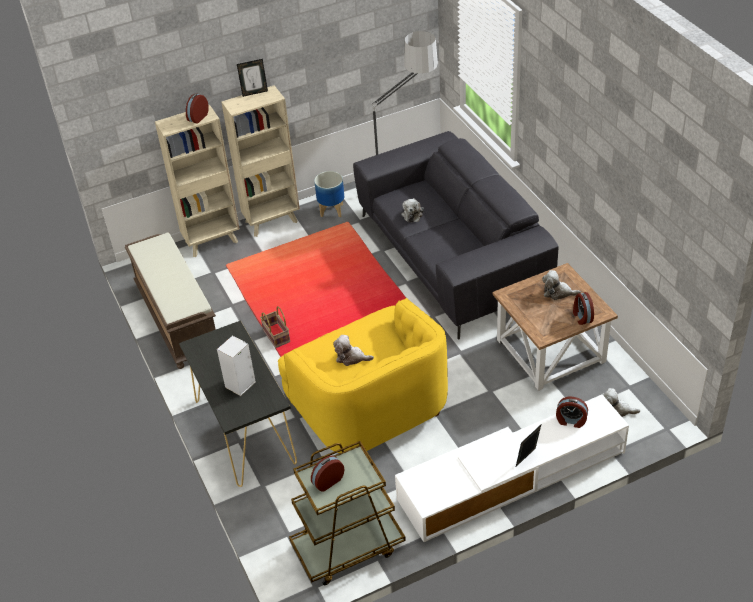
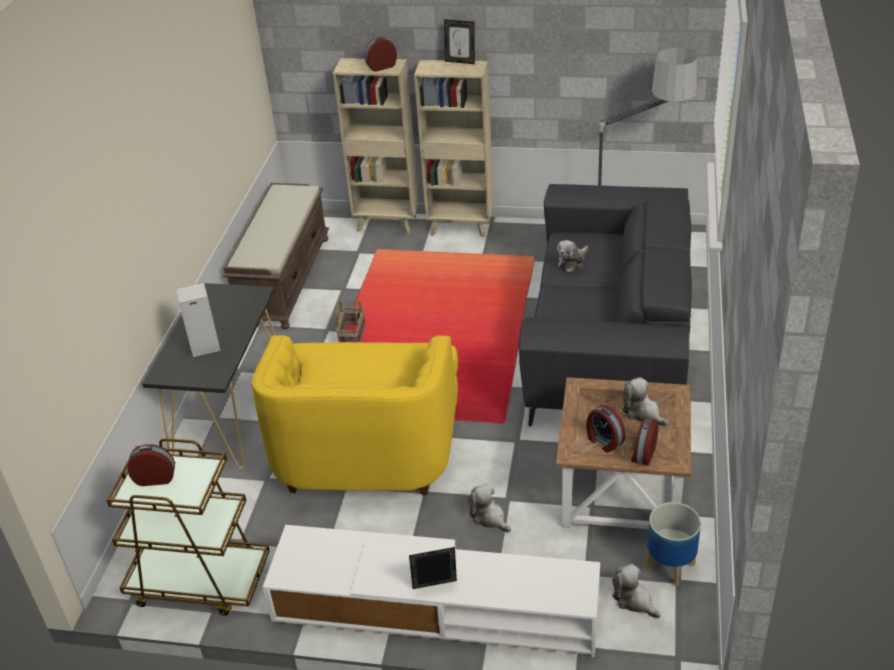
camera: 35 degrees right, 5 degrees down
(331, 210) = (529, 239): planter -> planter (670, 566)
(351, 357) = (348, 375): plush toy -> plush toy (489, 517)
(571, 421) = (529, 573): alarm clock -> alarm clock (604, 441)

